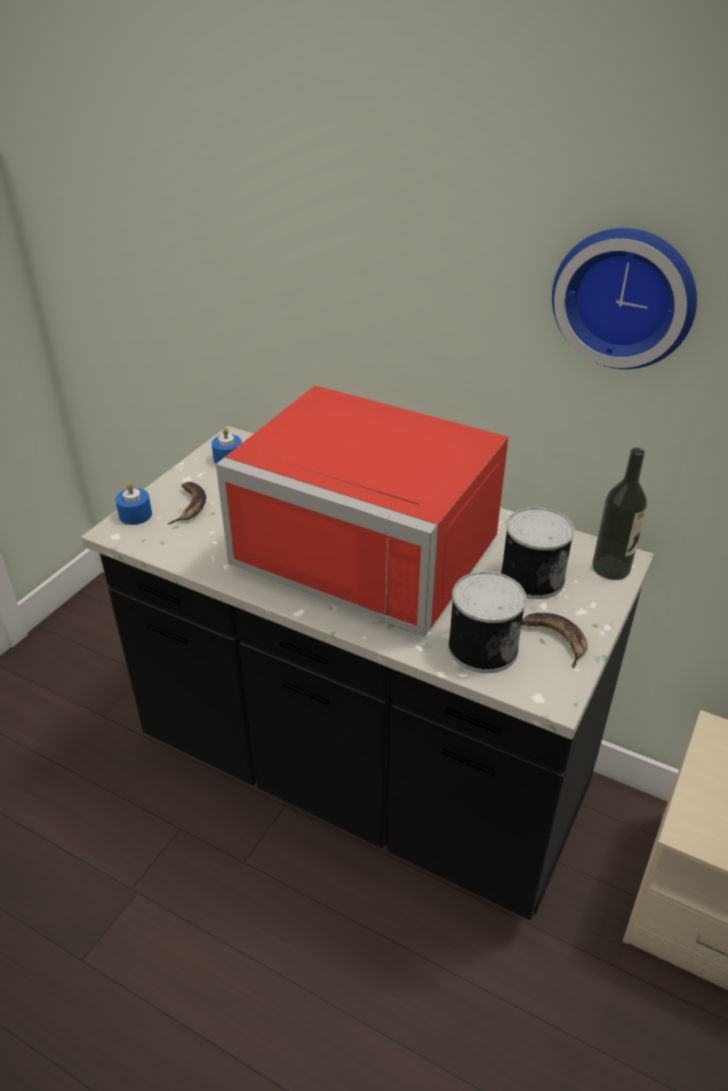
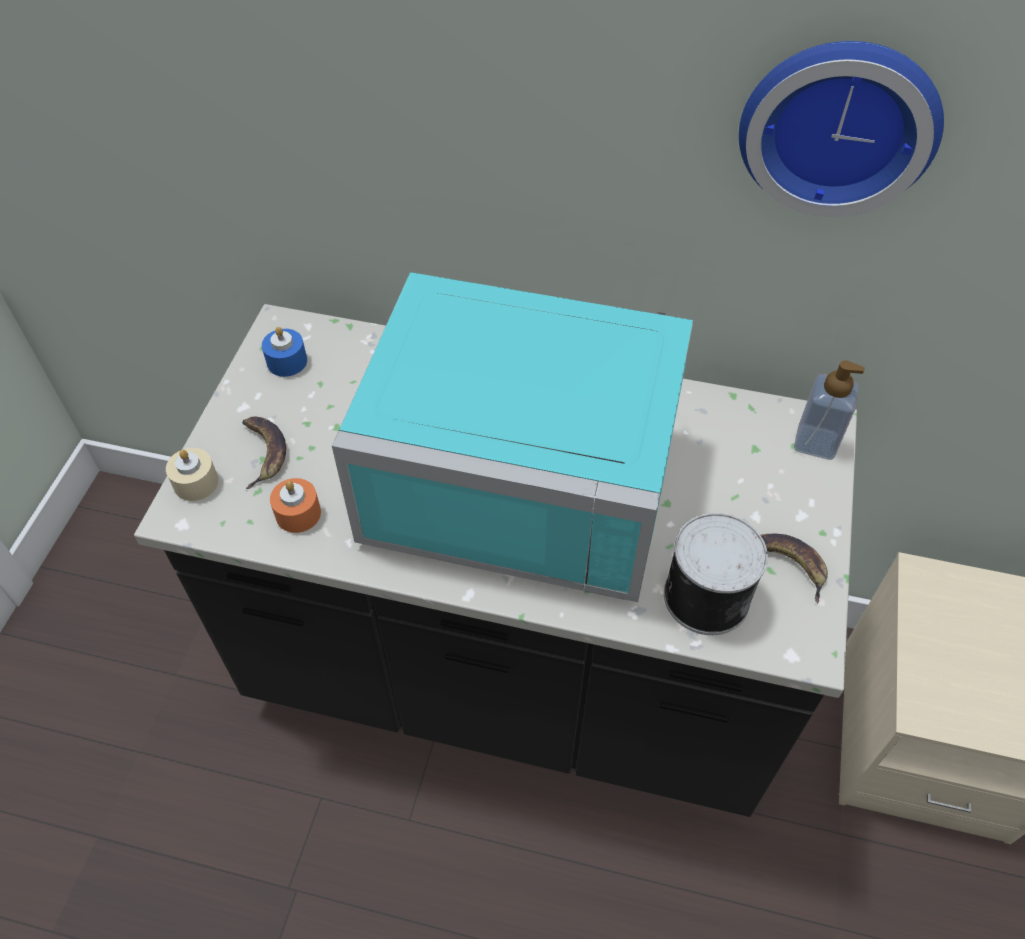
camera: 15 degrees left, 15 degrees up
(135, 515) = (196, 483): blue candle -> beige candle
(197, 544) = (298, 513): none -> orange candle
(376, 545) = (528, 467): red microwave -> turquoise microwave
(531, 577) = (728, 476): can -> none
(611, 568) = (815, 442): bottle -> soap dispenser

